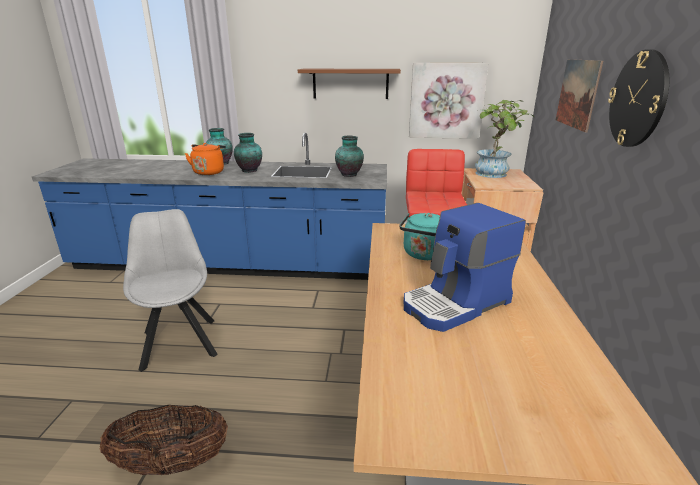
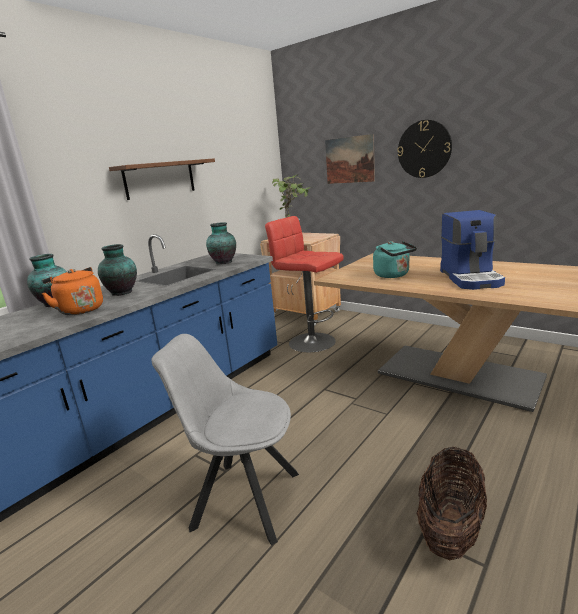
camera: 55 degrees left, 5 degrees down
(446, 101) = (235, 186): picture -> none

